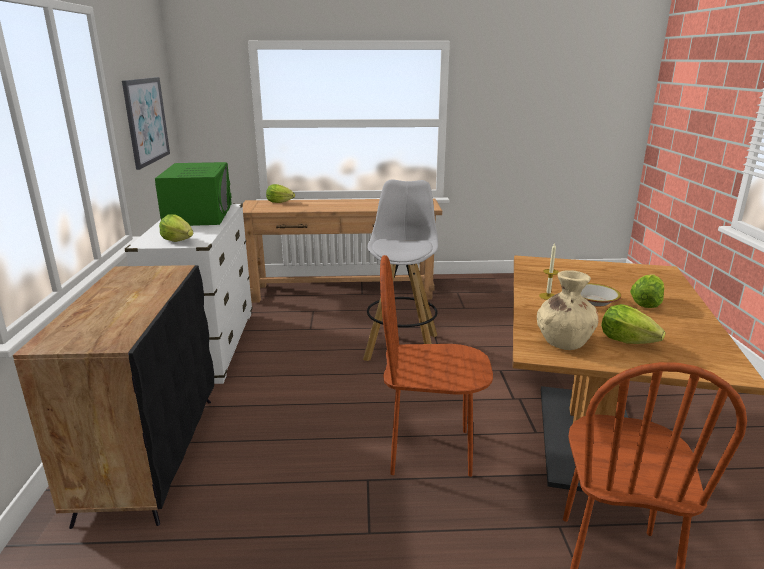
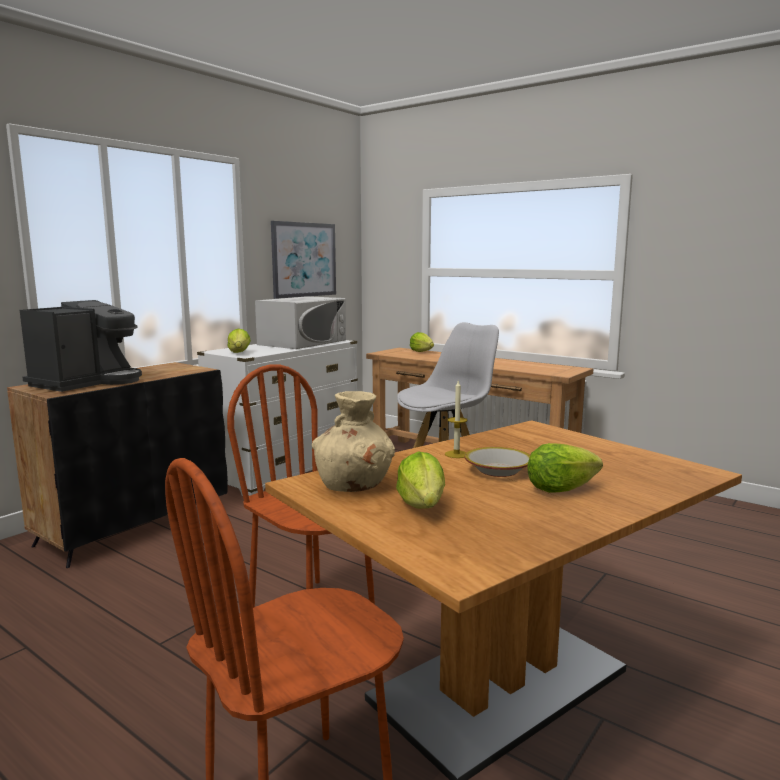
camera: 40 degrees right, 10 degrees down
(104, 318) = (87, 382): none -> coffee machine
(199, 214) = (302, 342): green microwave -> white microwave

